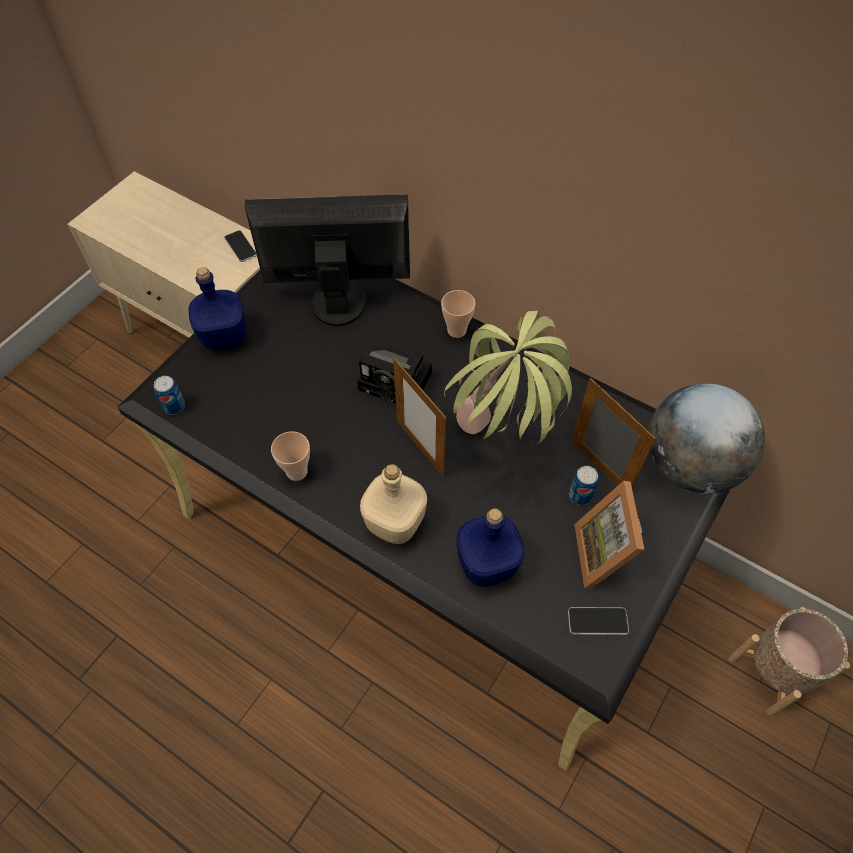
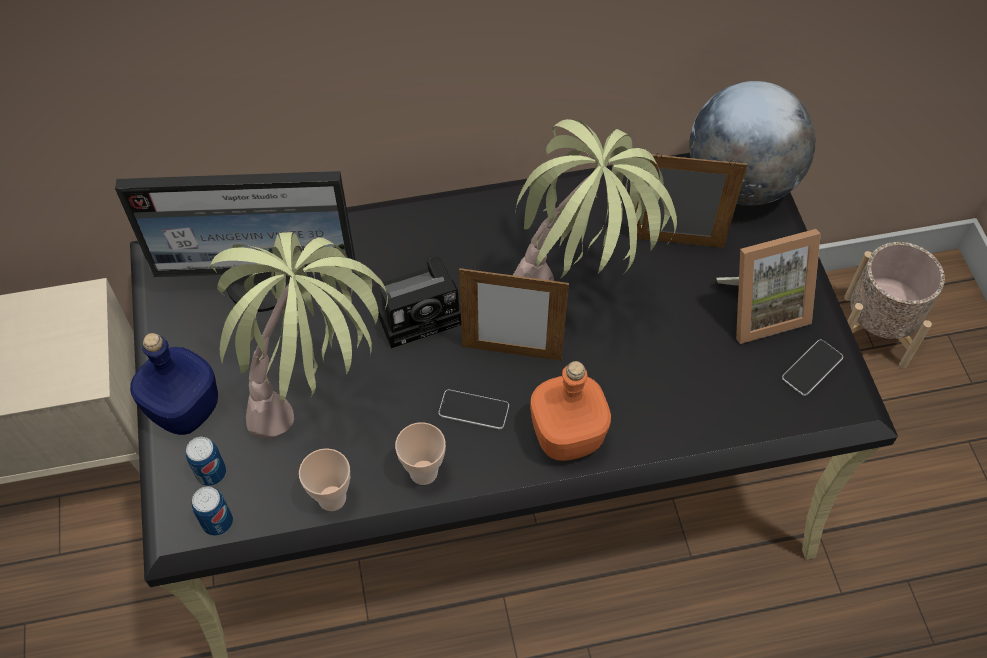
camera: 45 degrees left, 0 degrees up
(240, 246) = (57, 313): phone -> phone (473, 410)
(292, 383) = (316, 396): none -> potted plant
(337, 299) = (263, 278): monitor -> monitor turned 135 degrees counterclockwise
(394, 524) = (568, 437): beige bottle -> orange bottle
(456, 330) = (419, 218): cup -> cup (332, 498)
(488, 564) = (682, 400): blue bottle -> none
(580, 495) = (687, 278): can -> can (211, 473)
(607, 554) = (761, 309): picture frame -> picture frame turned 60 degrees counterclockwise

